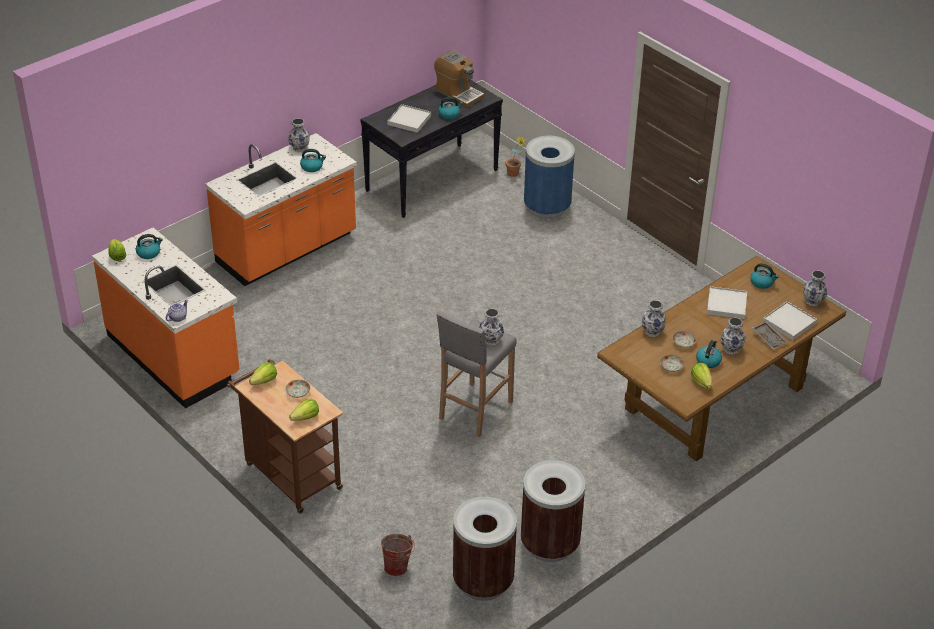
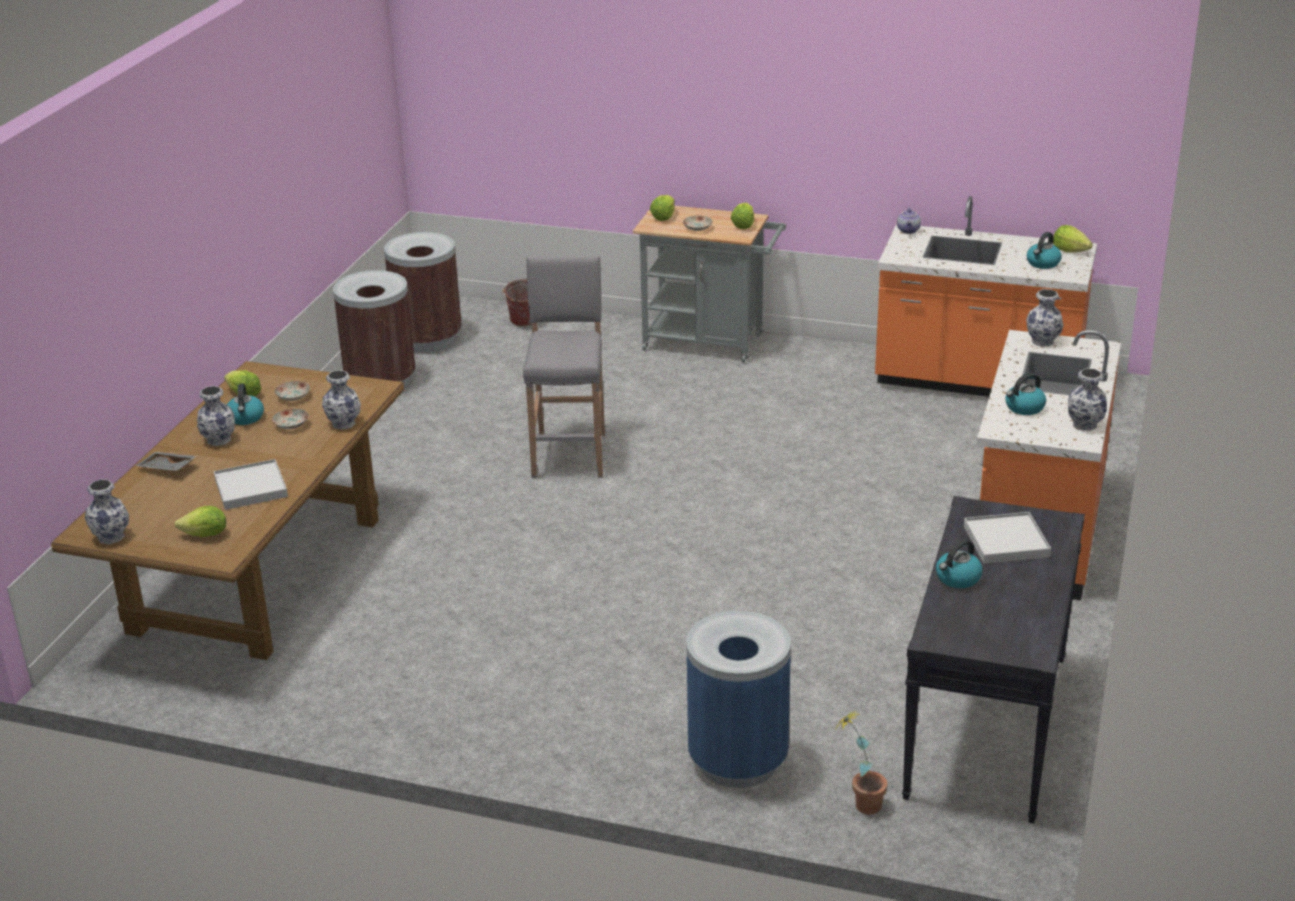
camera: 150 degrees right, 10 degrees down
(289, 473) = (710, 343): brown cart -> grey cart
(458, 93) = (997, 625): coffee machine -> none
(491, 340) = (550, 351): vase -> vase (1043, 341)
(762, 282) = (205, 535): kettle -> lettuce
(789, 322) = (141, 497): white tray -> none

